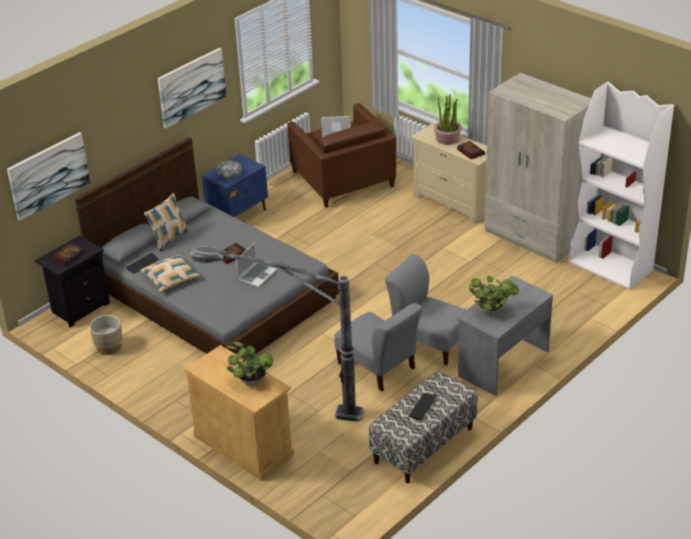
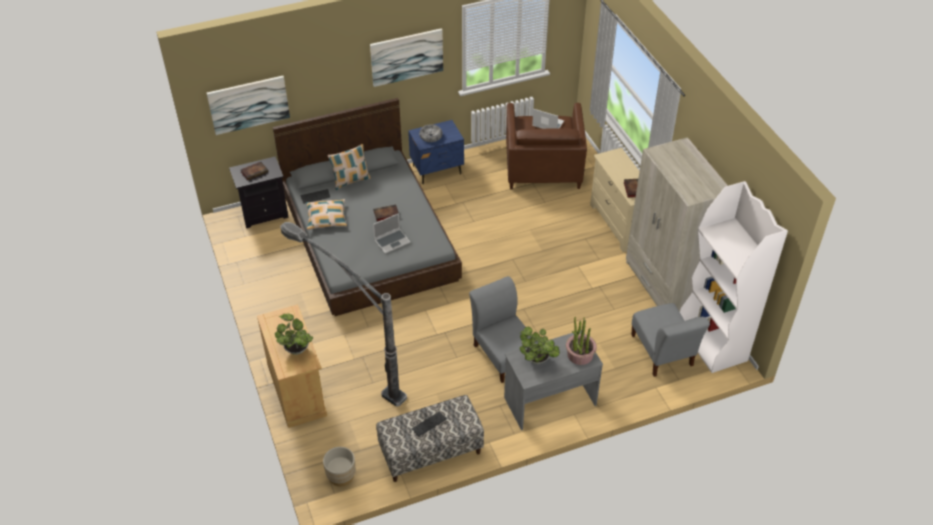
camera: 25 degrees right, 10 degrees up
(109, 347) = (261, 257): beige planter -> beige planter (341, 476)
(378, 367) = (446, 362): grey chair -> grey chair (662, 353)
(447, 138) = (623, 168): potted plant -> potted plant (580, 355)

